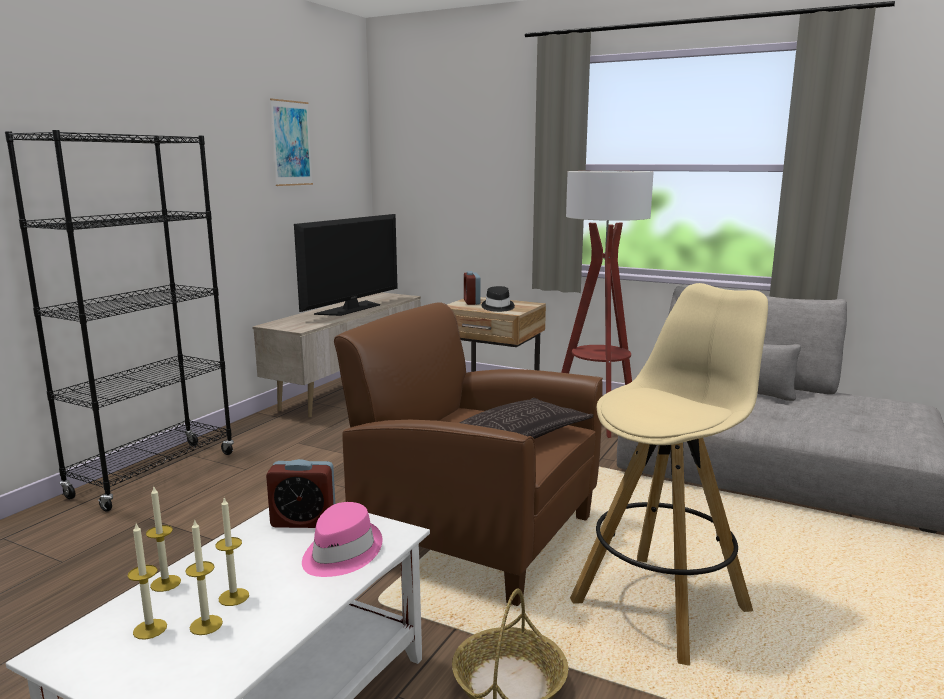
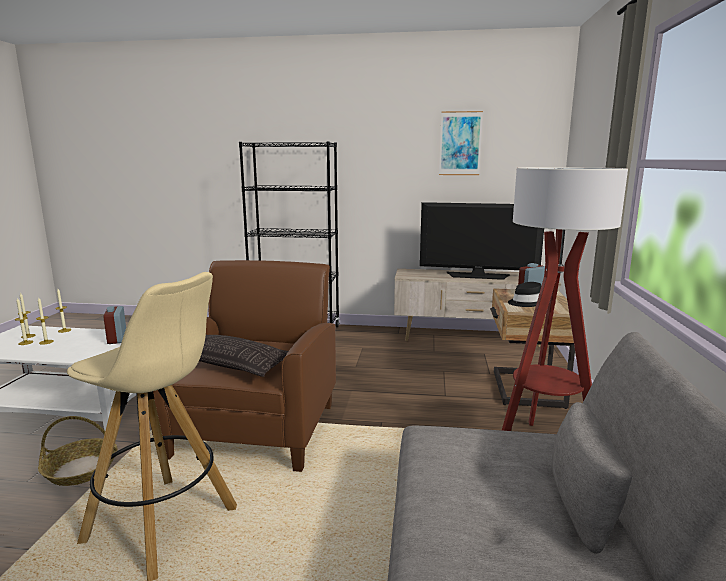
camera: 70 degrees right, 0 degrees up
(340, 553) = (78, 351): pink hat -> none

